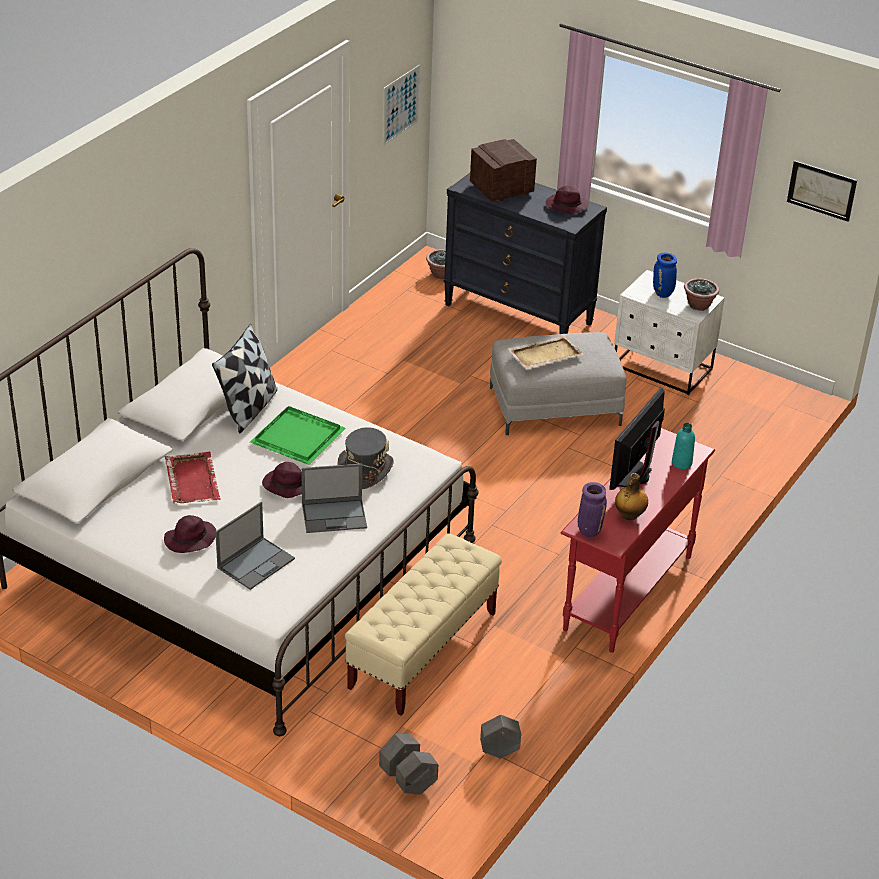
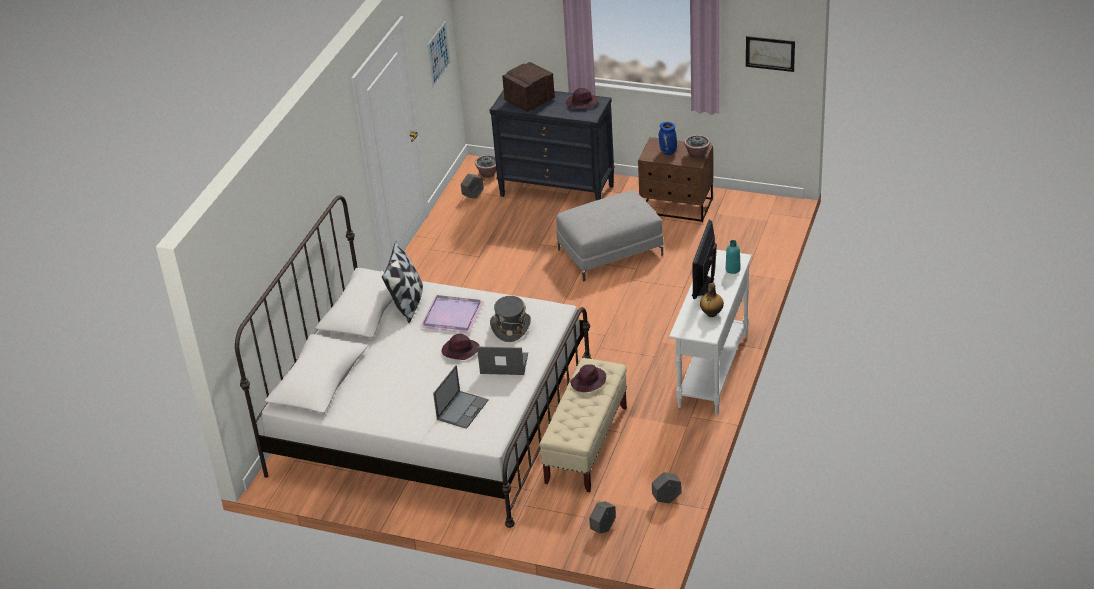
camera: 10 degrees left, 0 degrees up
(190, 540) = (408, 405): purple hat -> purple hat (588, 382)
(192, 480) = (390, 363): red tray -> none
(298, 438) = (453, 316): green tray -> purple tray
(335, 515) = (503, 364): laptop -> laptop turned 150 degrees counterclockwise
(416, 788) = (620, 537): grey planter -> grey planter (473, 196)
(544, 355) = (598, 216): beige tray -> none
(589, 530) = (688, 330): purple vase -> none
(627, 593) = (712, 371): red console table -> white console table
(662, 368) = (677, 207): white nightstand -> brown nightstand

